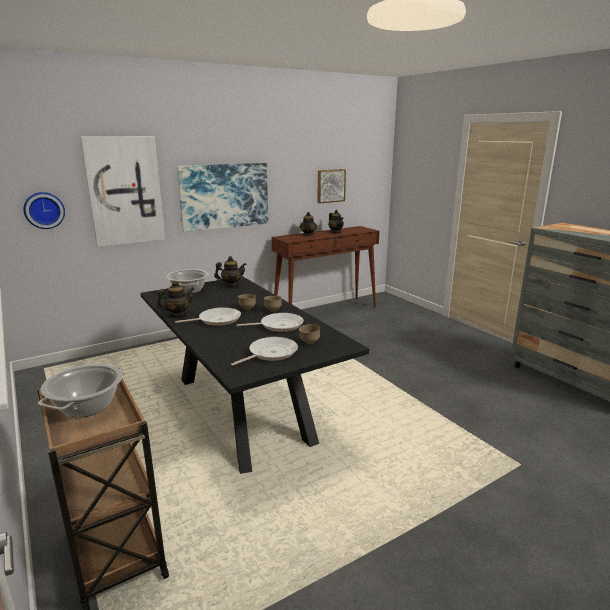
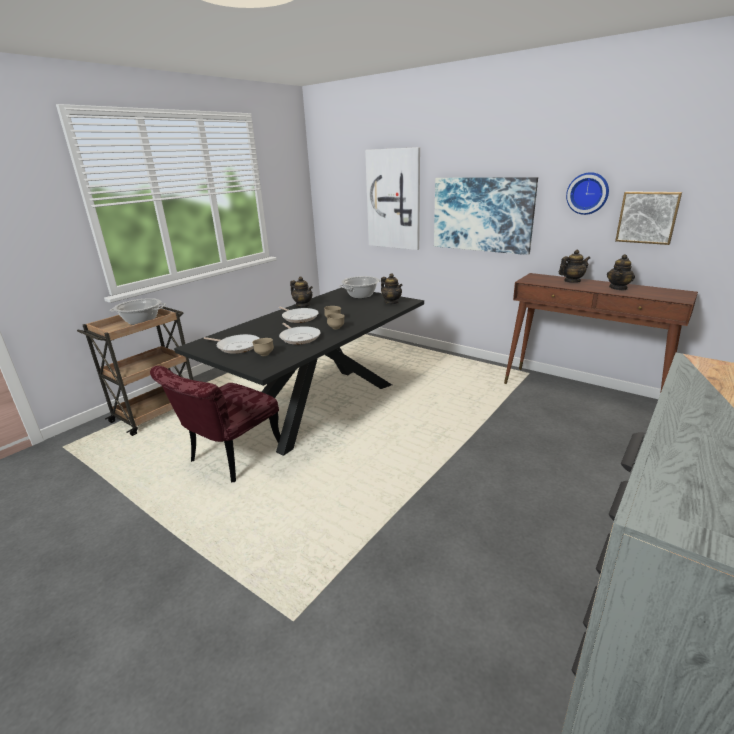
camera: 70 degrees right, 5 degrees up
(44, 210) = (343, 209): wall clock -> wall clock (588, 193)
(301, 480) = (230, 459): none -> red chair

